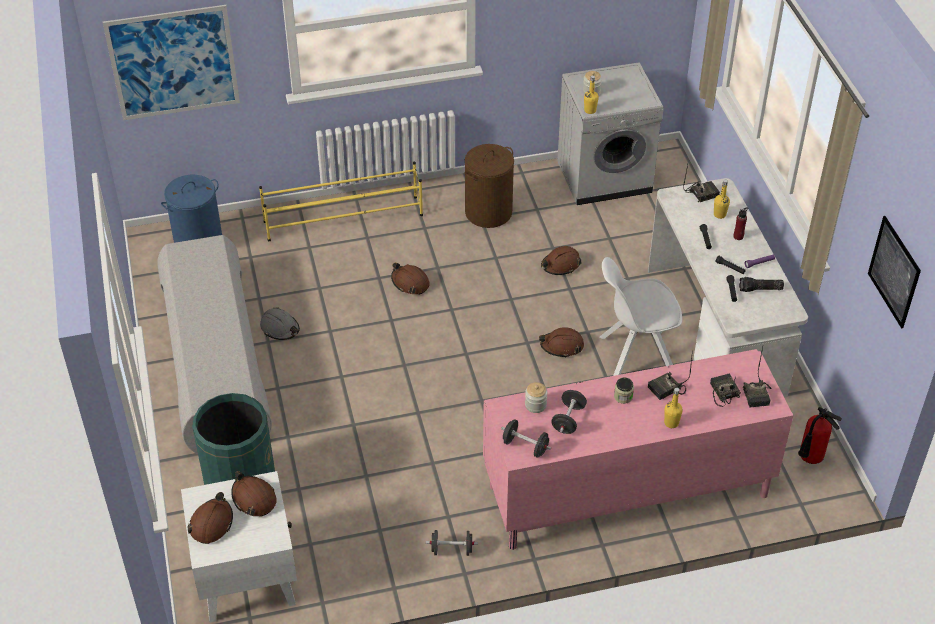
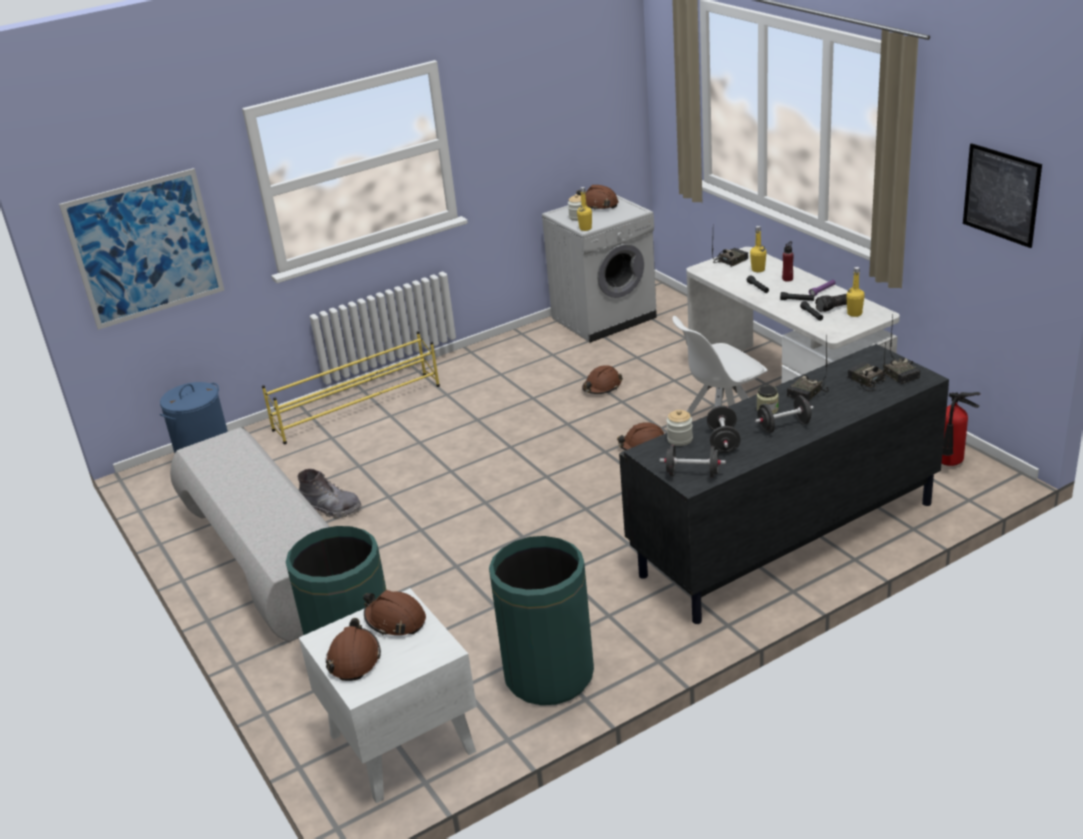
camera: 15 degrees left, 15 degrees down
(280, 328) = (331, 509): grey hard hat -> grey boot
(377, 556) = (548, 675): none -> green trash can
(410, 283) = (455, 438): brown hard hat -> brown hard hat (598, 205)
(451, 550) = (631, 644): black dumbbell -> black dumbbell (784, 426)
(488, 212) = (505, 368): brown laundry basket -> none
(626, 488) = (784, 536): pink cabinet -> black cabinet
(671, 423) = (832, 416): yellow bottle -> yellow bottle (854, 314)

